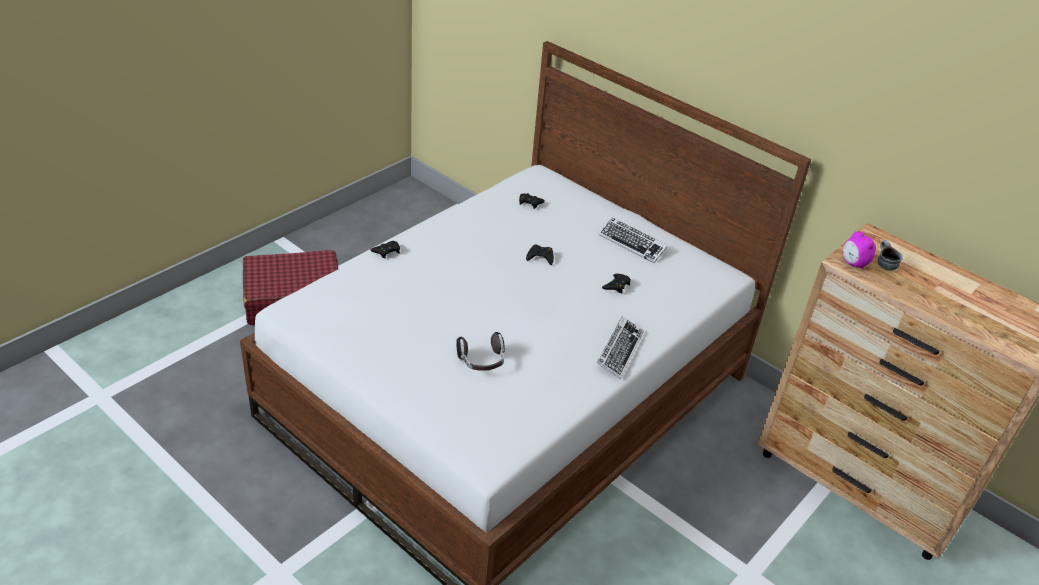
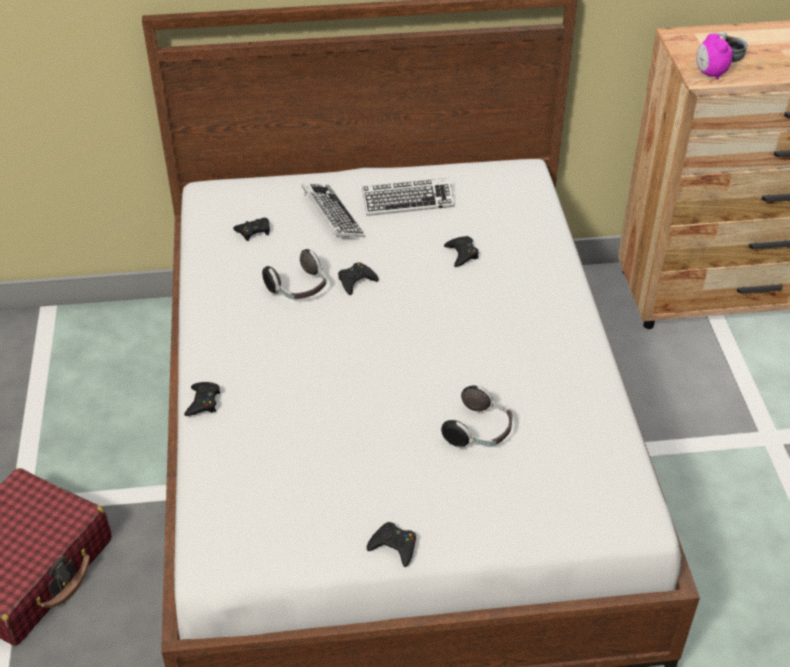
camera: 45 degrees left, 5 degrees up
(360, 369) = (394, 546): none -> black game controller
(507, 240) = (299, 289): none -> headphones
(619, 350) = (560, 315): keyboard -> keyboard (332, 215)
(853, 264) = (710, 73): alarm clock -> alarm clock turned 60 degrees clockwise

